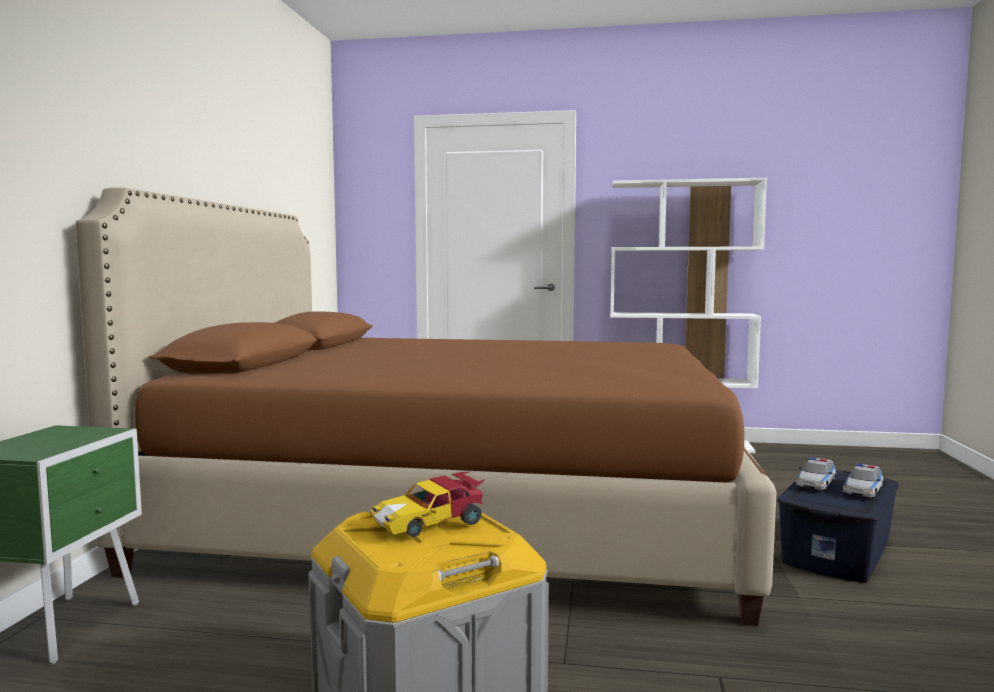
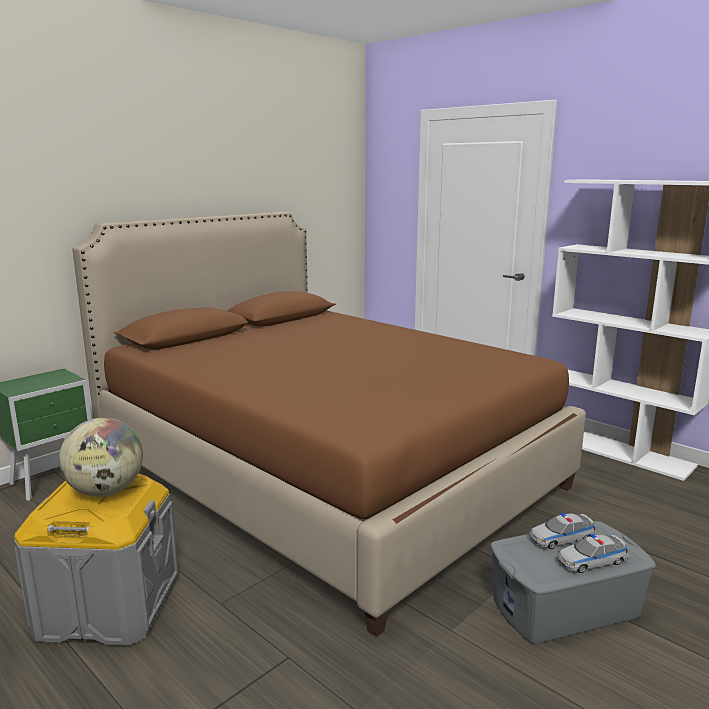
camera: 35 degrees right, 10 degrees up
(431, 523) = (106, 491): toy car -> globe
(838, 551) = (566, 607): blue storage box -> grey storage box

